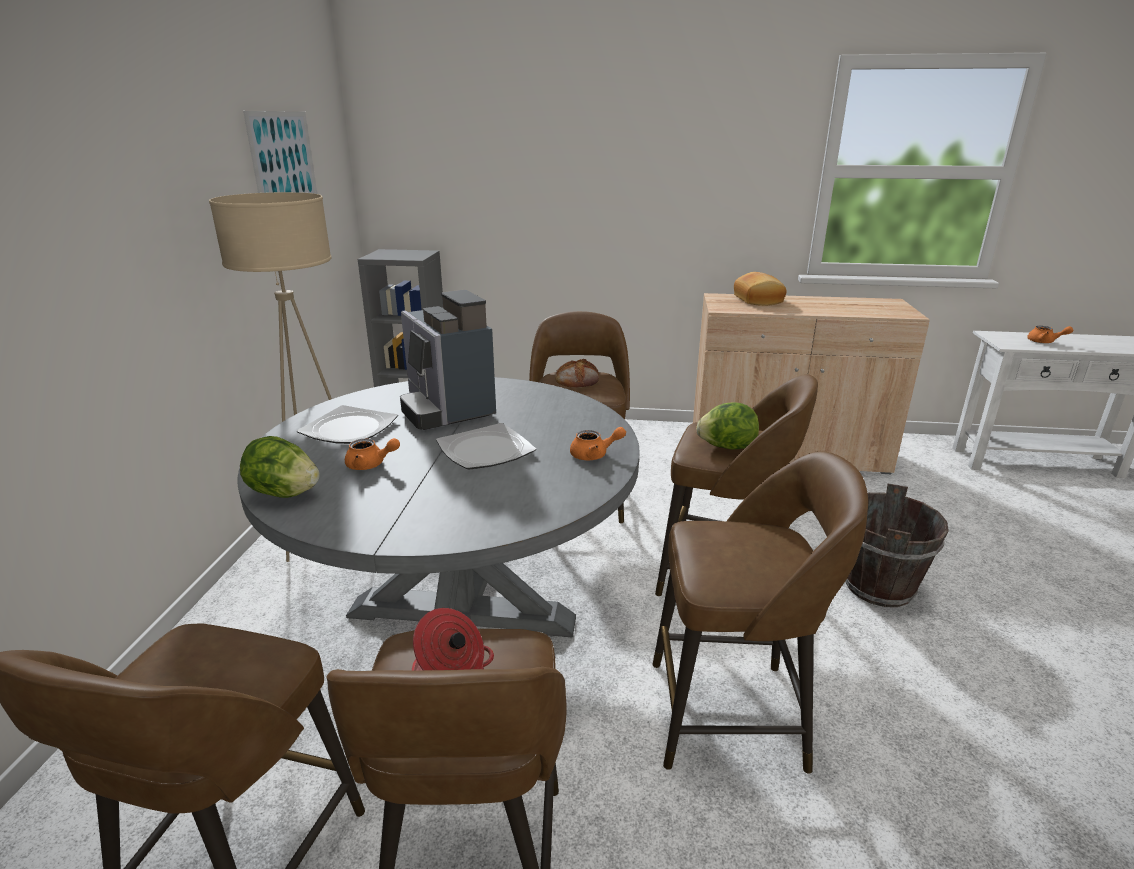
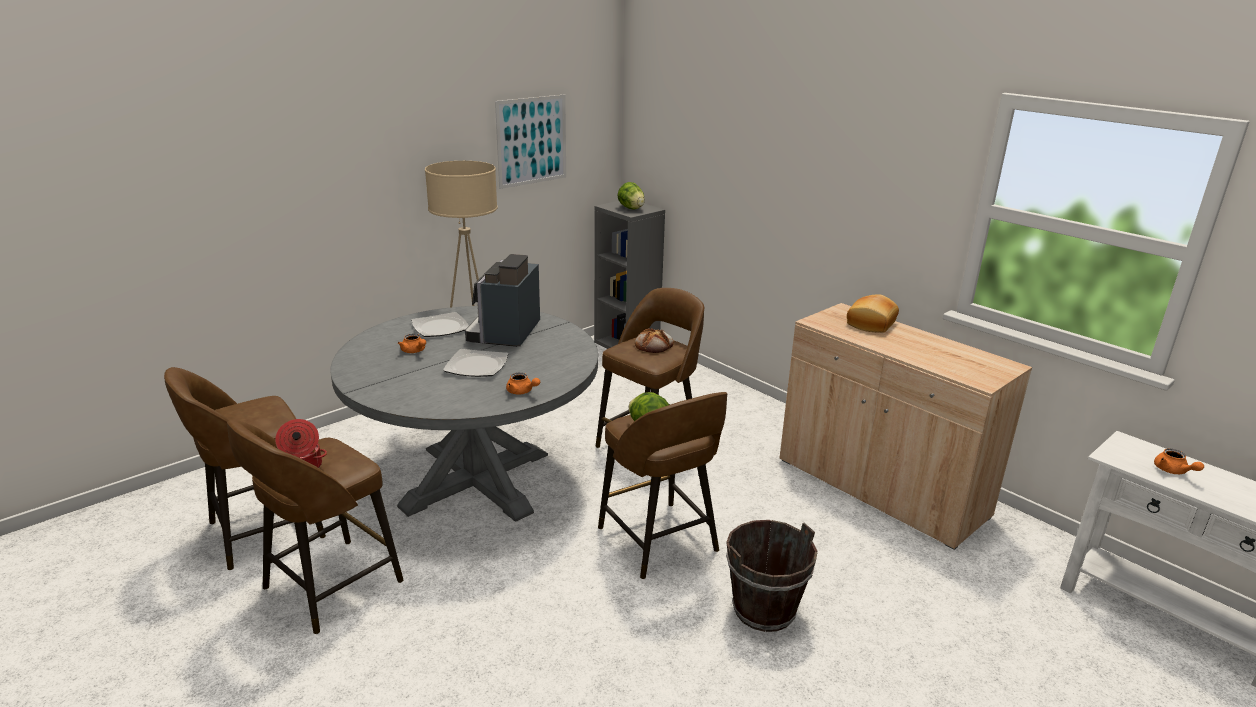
camera: 40 degrees right, 0 degrees up
(284, 493) = (359, 350): lettuce -> lettuce (631, 208)
(731, 714) = (534, 608): brown stool -> none

